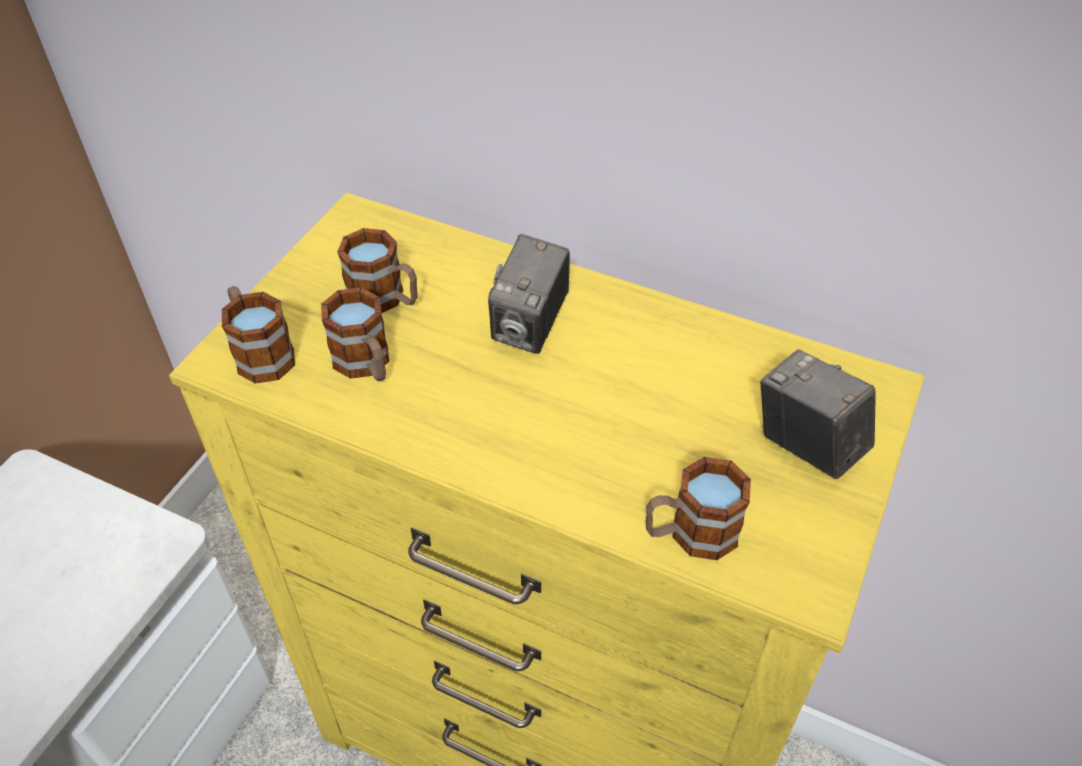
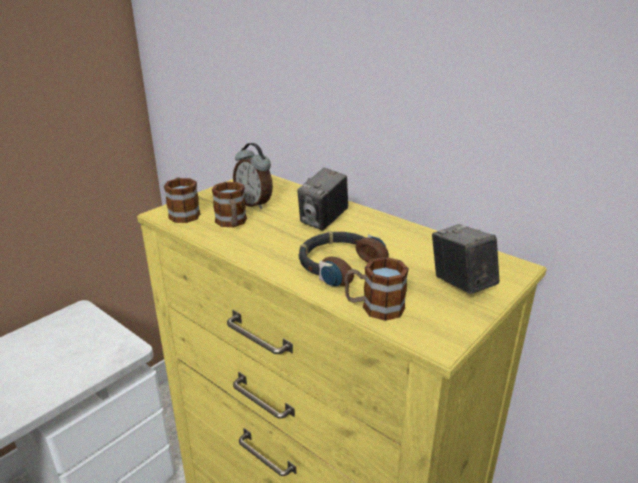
camera: 15 degrees right, 20 degrees down
(385, 299) = (255, 203): mug -> alarm clock
(598, 440) = (339, 265): none -> headphones

